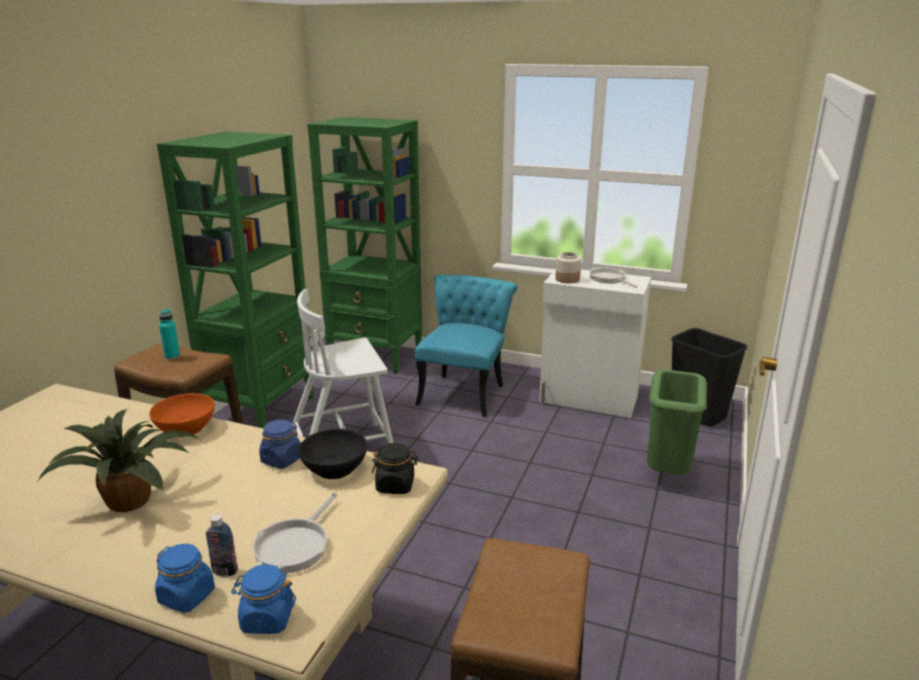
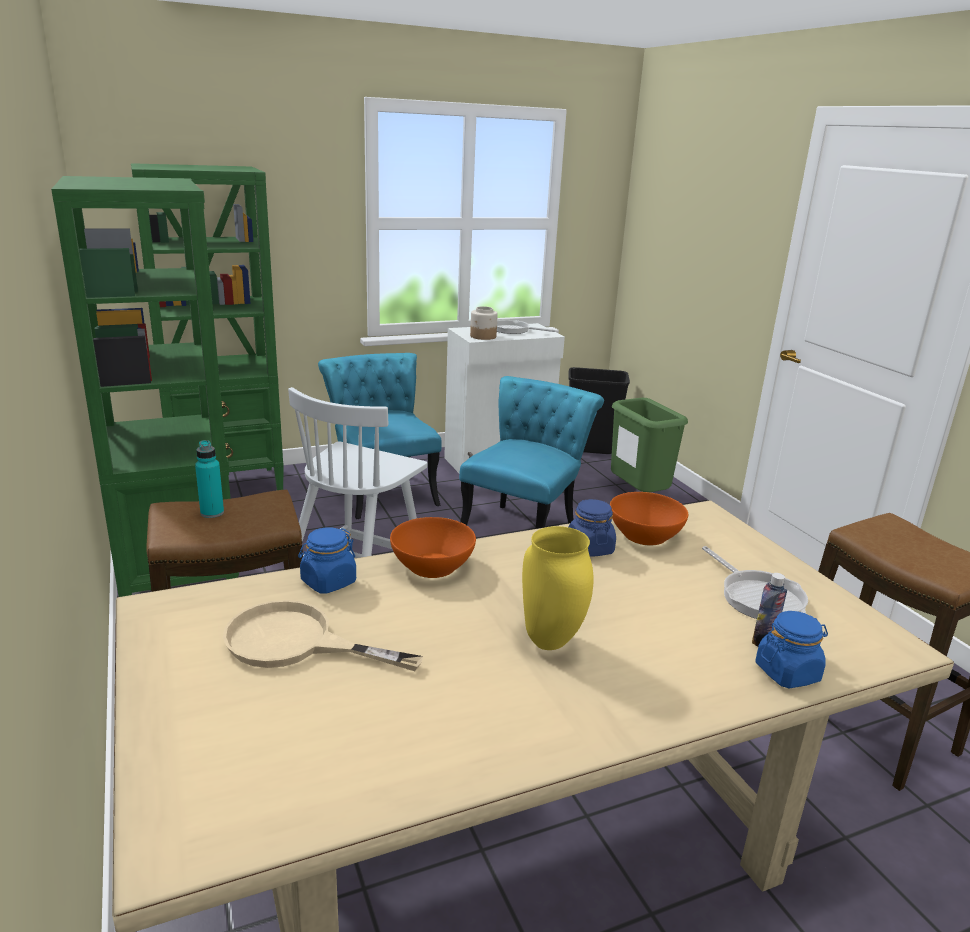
camera: 45 degrees left, 0 degrees up
(55, 437) = (296, 643): none -> beige frying pan
(132, 498) = (549, 642): potted plant -> yellow vase
(267, 619) = (864, 648): blue jar -> blue jar (328, 582)
(334, 468) = (644, 535): black bowl -> orange bowl
(395, 485) = (712, 526): black jar -> none
(519, 458) = (524, 528): none -> turquoise chair

